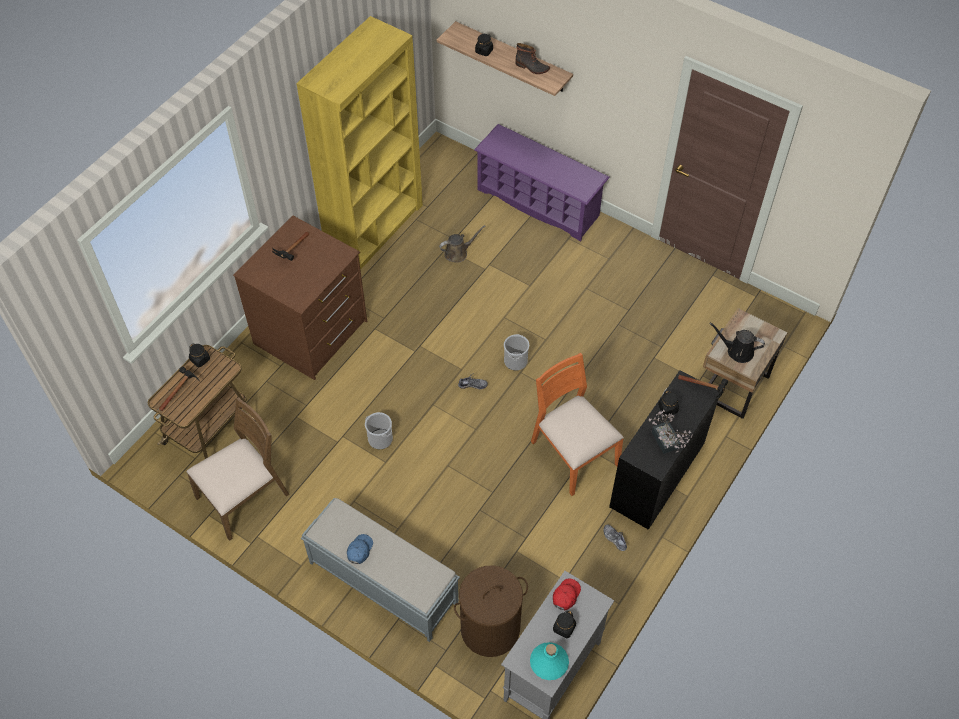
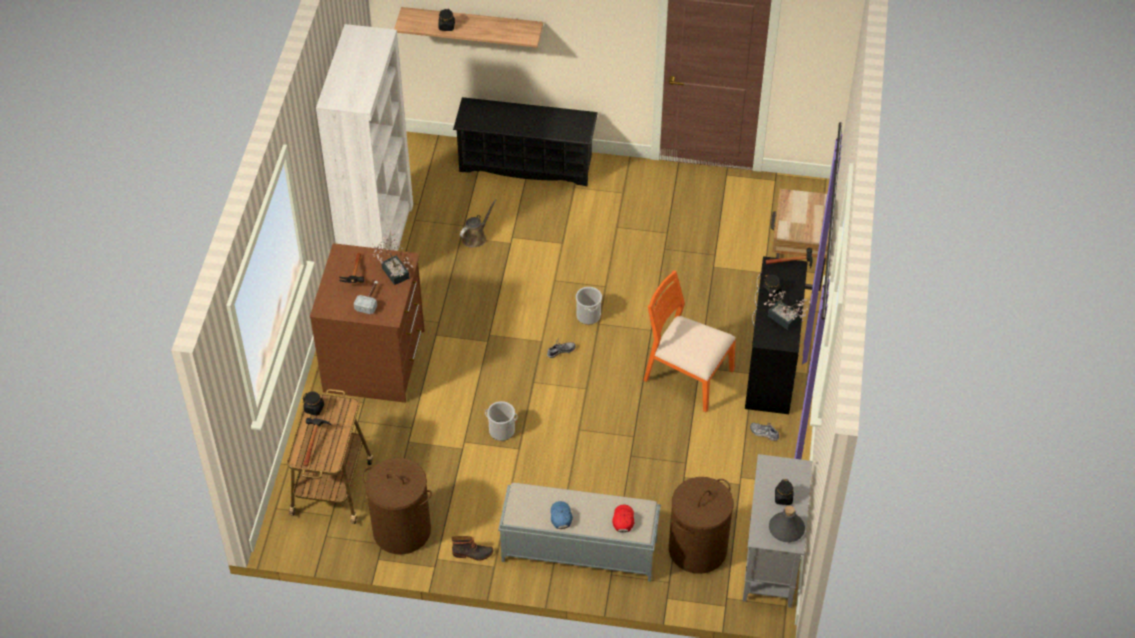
camera: 25 degrees left, 5 degrees down
(244, 497) = (402, 530): brown chair -> brown laundry basket
(292, 278) = (370, 299): none -> hammer
(328, 259) = (394, 270): none -> potted plant
(374, 227) = (378, 241): yellow bookcase -> white bookcase
(532, 67) = (501, 28): boot -> boot (472, 554)
(538, 203) = (526, 164): purple shoe rack -> black shoe rack
(549, 662) = (786, 529): turquoise bottle -> grey bottle
(566, 595) = (770, 473): red cap -> red cap (623, 520)
(737, 351) = (799, 225): black watering can -> none

